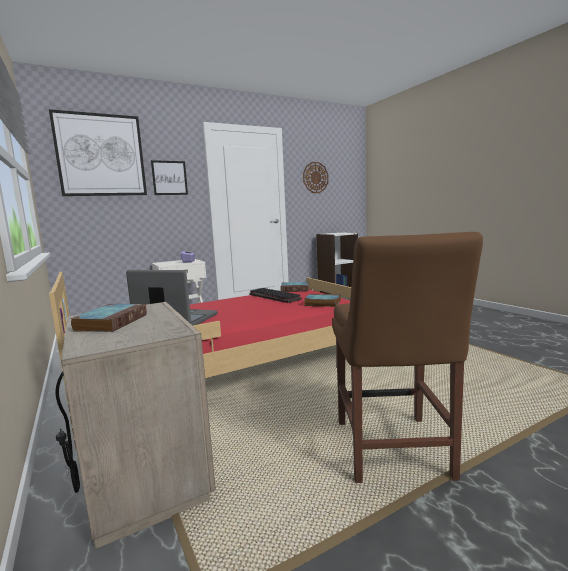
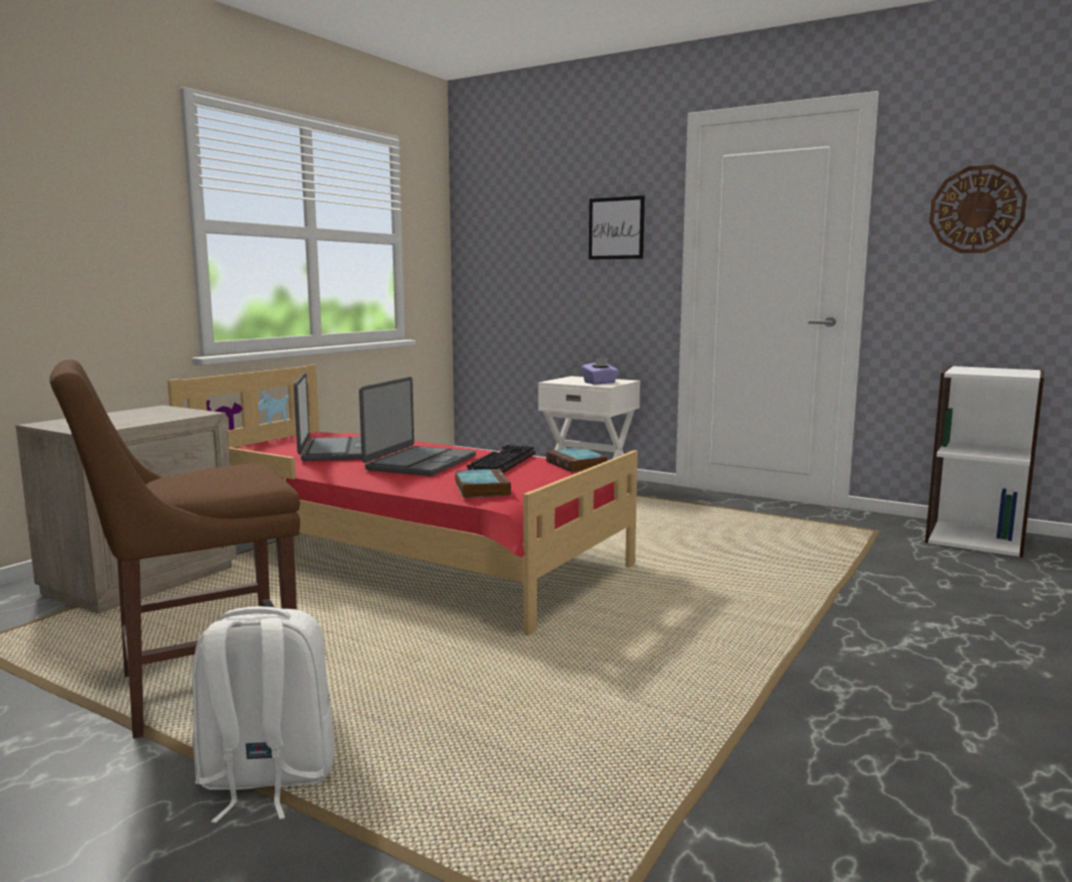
camera: 60 degrees right, 0 degrees up
(101, 155) = (524, 197): picture -> none
(112, 322) = (130, 415): book -> none
(246, 307) = (419, 463): none -> laptop
(509, 436) = (265, 779): none -> white backpack

